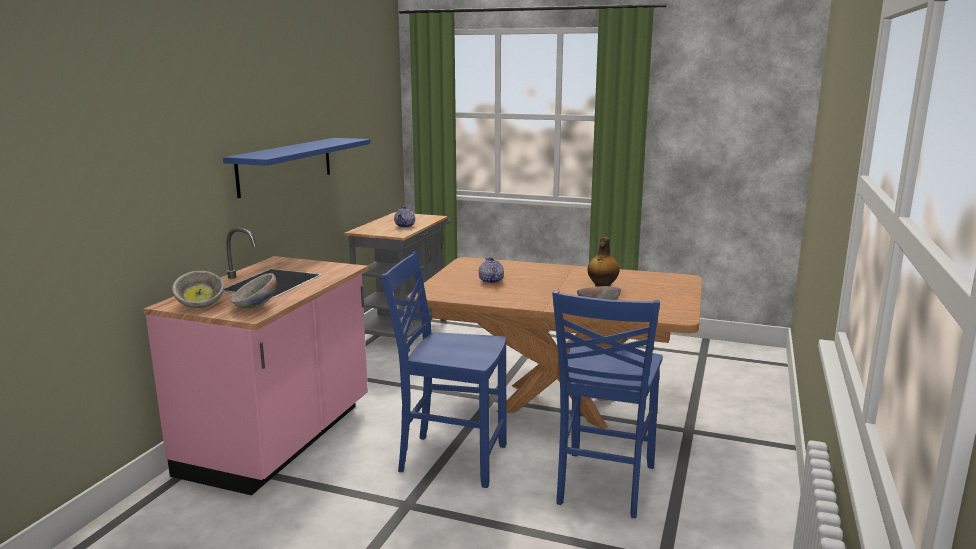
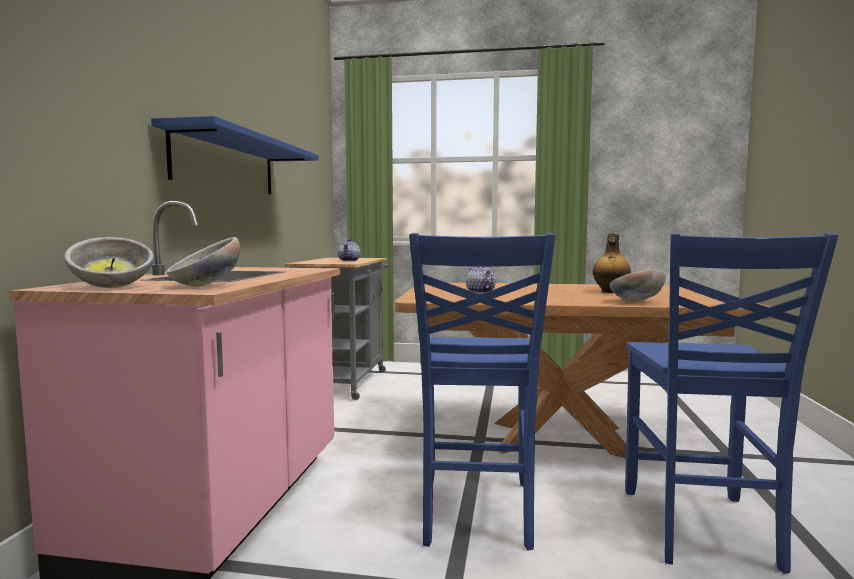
camera: 10 degrees left, 10 degrees down
(450, 459) = (475, 513): blue chair -> blue chair turned 90 degrees counterclockwise

